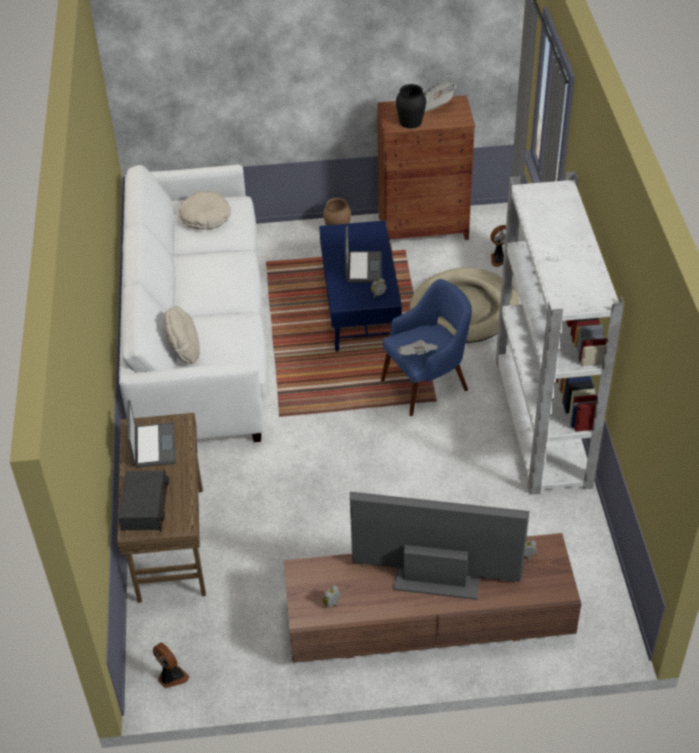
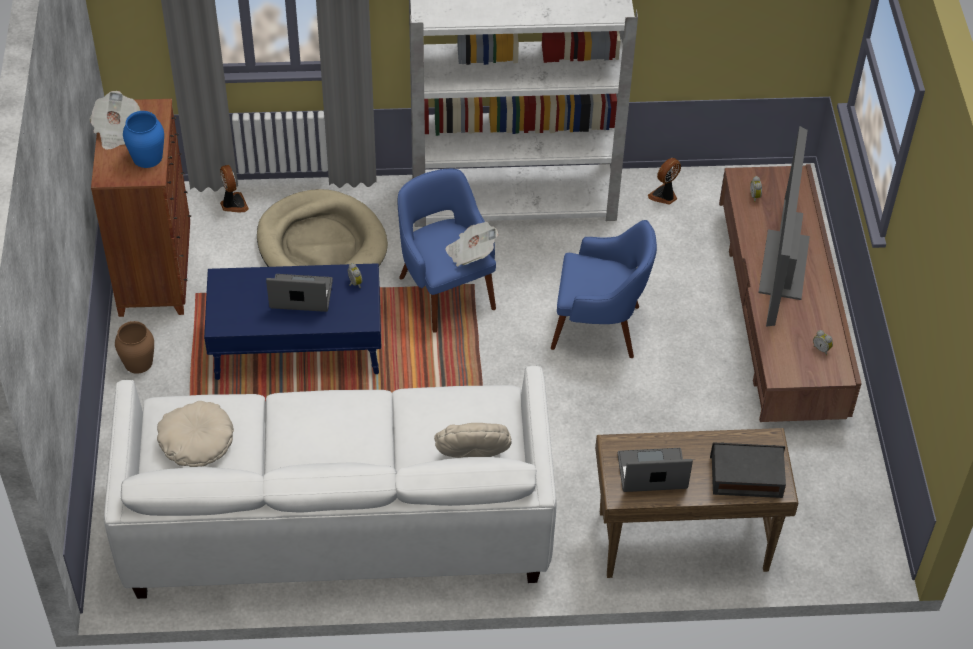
camera: 90 degrees left, 5 degrees up
(171, 676) = (863, 536): fan -> fan (664, 196)
(398, 484) = (598, 327): none -> blue armchair
(411, 122) = (148, 157): black vase -> blue vase

